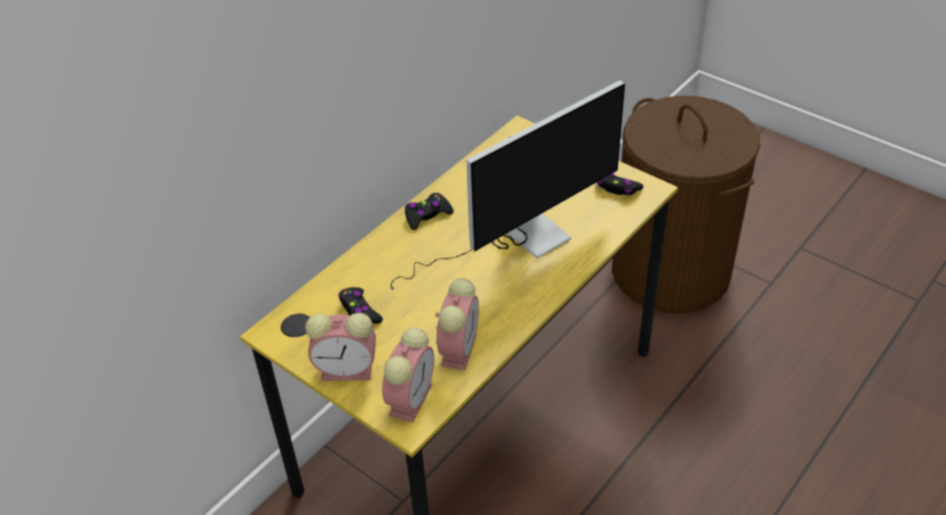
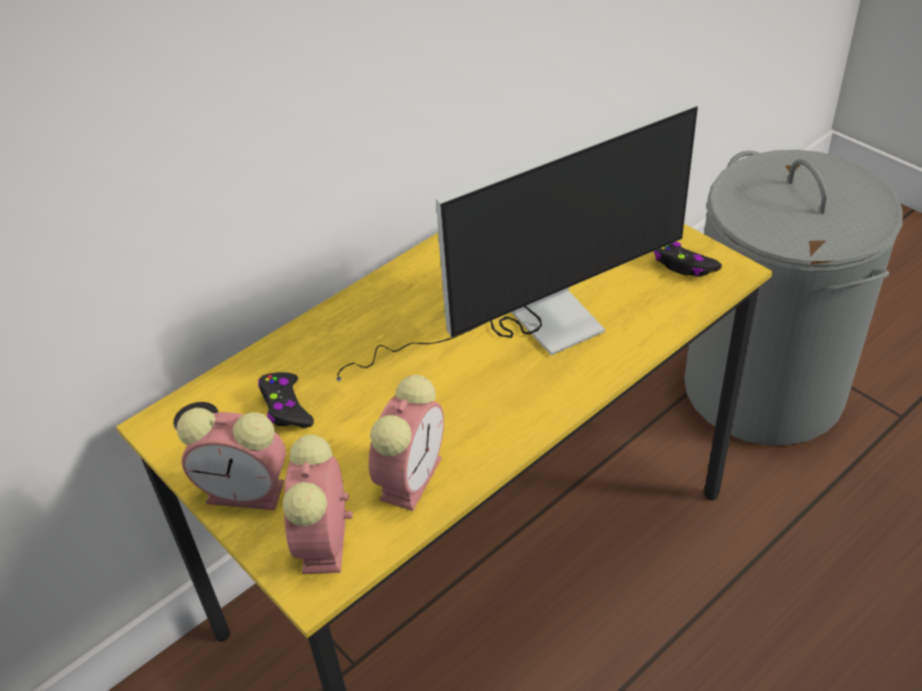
camera: 10 degrees right, 0 degrees up
(411, 398) = (325, 544): alarm clock -> alarm clock turned 150 degrees clockwise
(427, 215) = (410, 281): black game controller -> none
(671, 272) = (764, 388): brown laundry basket -> grey laundry basket

